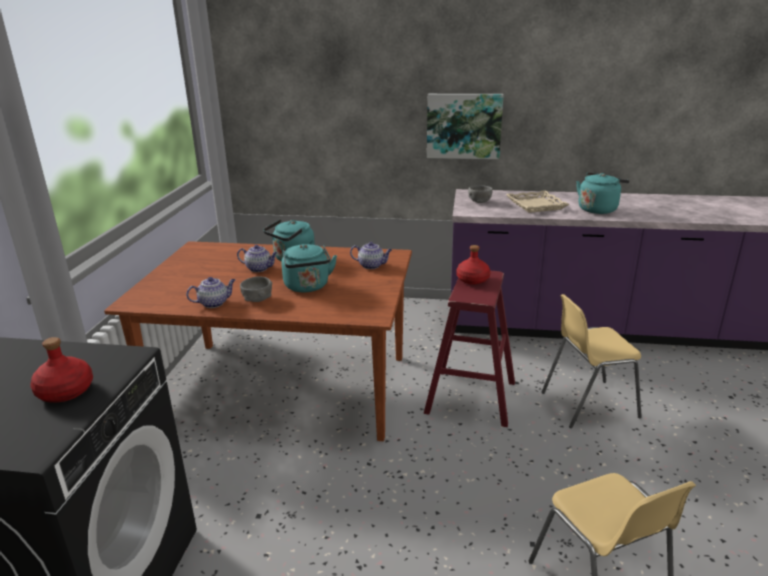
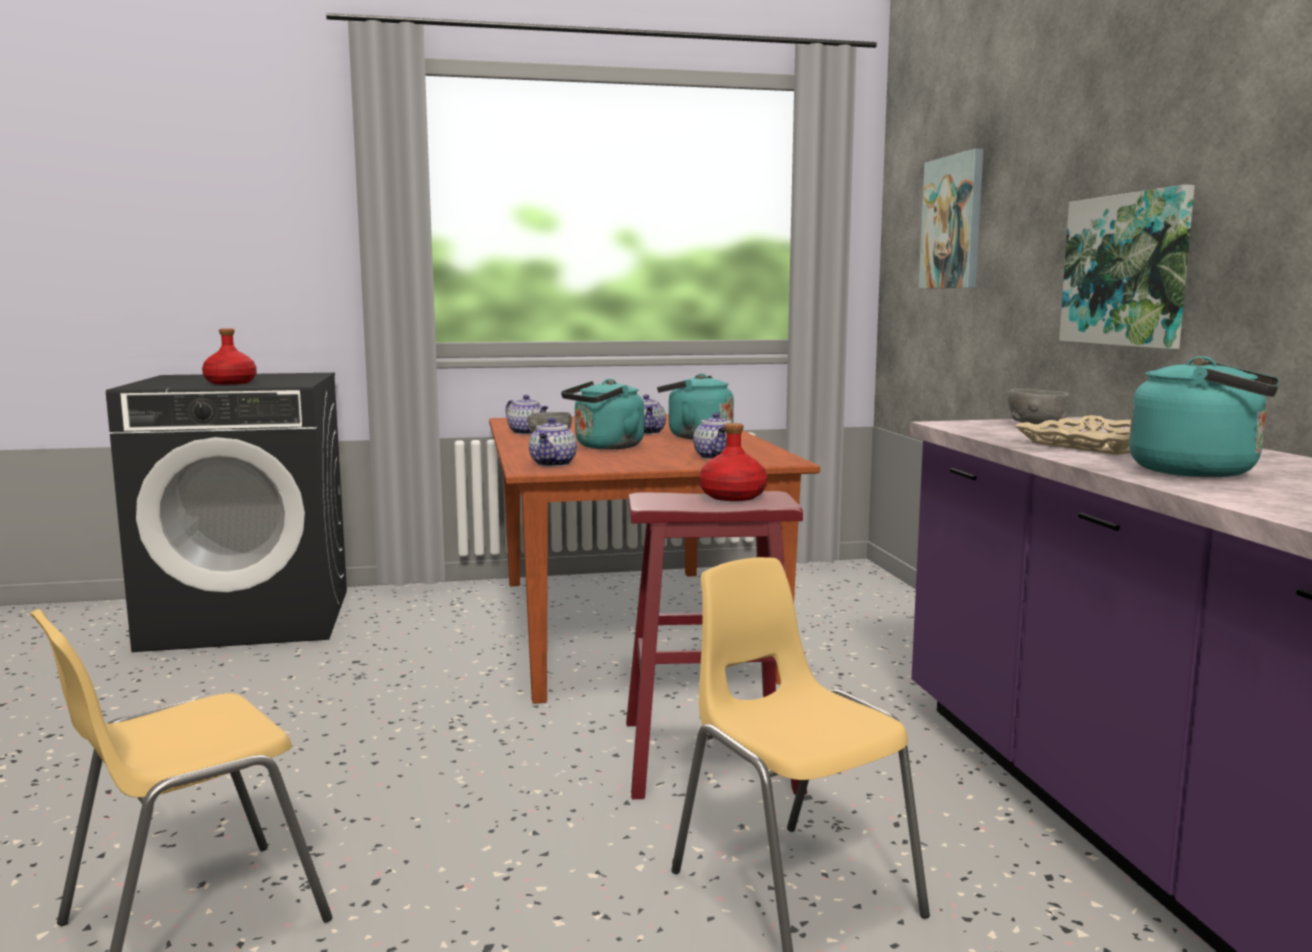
camera: 70 degrees right, 15 degrees down
(310, 94) = (953, 223): none -> picture
(359, 308) = (553, 464): none -> teapot

